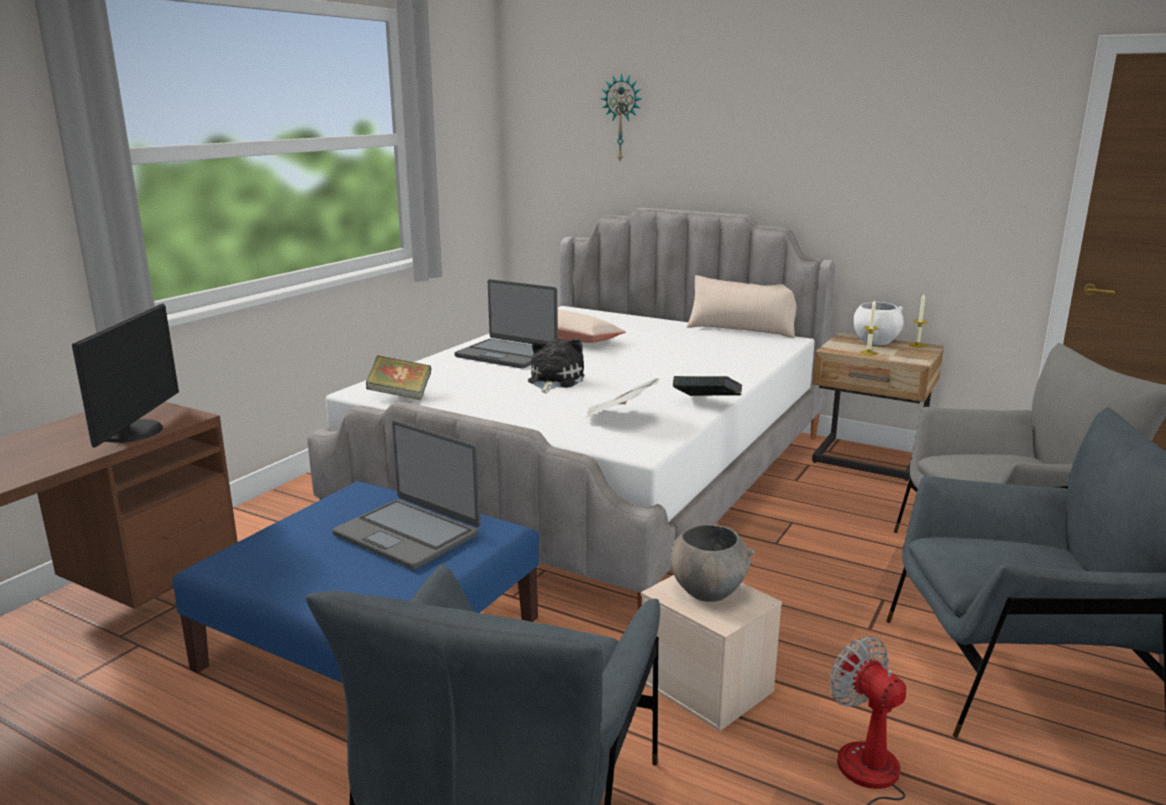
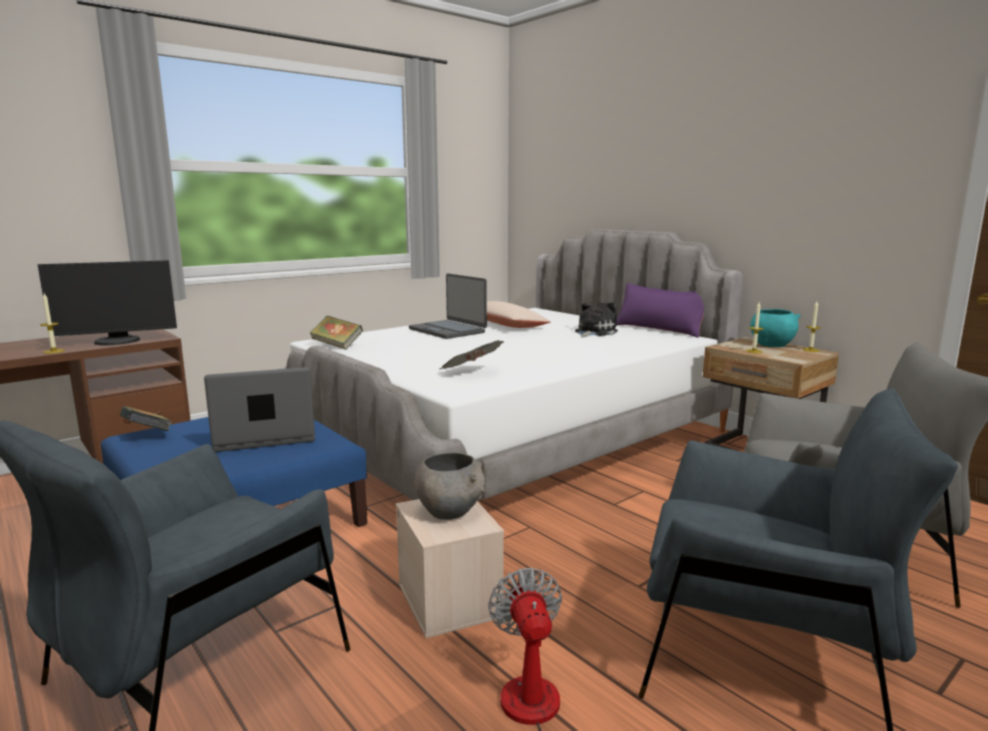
camera: 20 degrees right, 5 degrees down
(68, 461) = (54, 351): none -> candle
(135, 432) = (117, 341): monitor -> monitor turned 45 degrees clockwise
(408, 534) = (265, 436): laptop -> laptop turned 105 degrees clockwise
(554, 381) = (457, 347): plush toy -> plush toy (594, 332)
(622, 118) = (586, 158): wall clock -> none
(706, 404) = (555, 371): book -> book (148, 435)
(742, 329) = (659, 329): beige pillow -> purple pillow
(875, 342) = (771, 345): white bowl -> turquoise bowl

